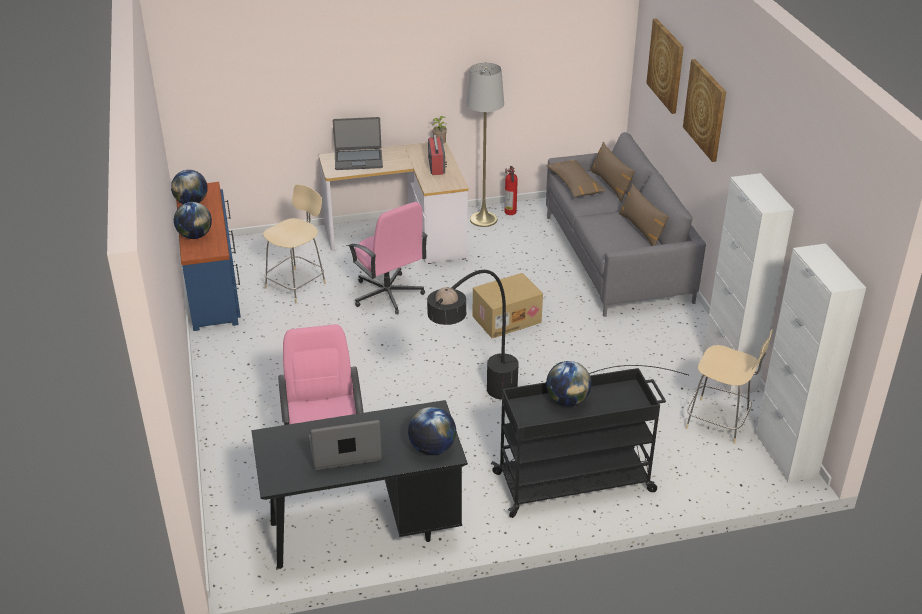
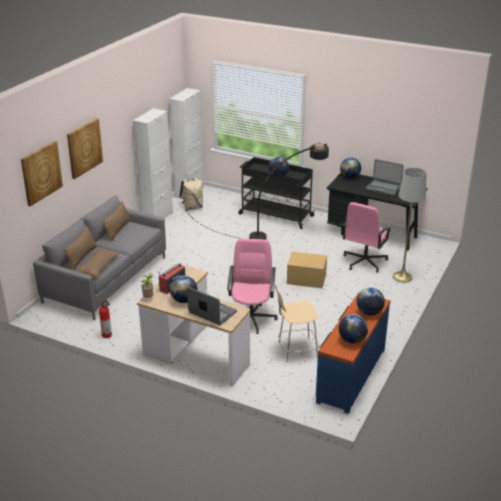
camera: 140 degrees left, 5 degrees down
(402, 158) = (184, 300): none -> globe
(483, 219) = (130, 338): grey floor lamp -> grey floor lamp (402, 277)
(506, 319) = (210, 277): cardboard box -> cardboard box (306, 279)
(719, 422) = (192, 207): beige chair -> beige backpack

